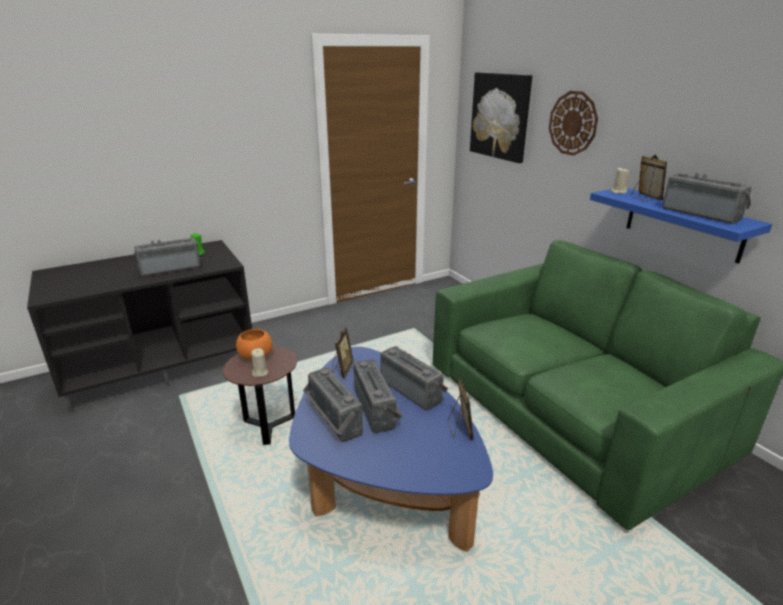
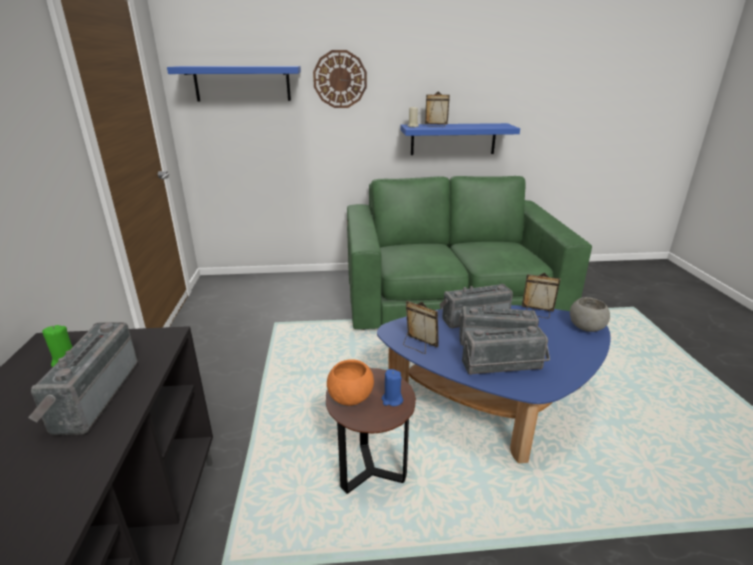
camera: 65 degrees left, 0 degrees up
(260, 373) = (392, 400): beige candle -> blue candle
(454, 470) = (585, 327): none -> grey bowl
(500, 116) = (242, 83): picture -> blue shelf
(702, 214) = (480, 125): radio -> none

